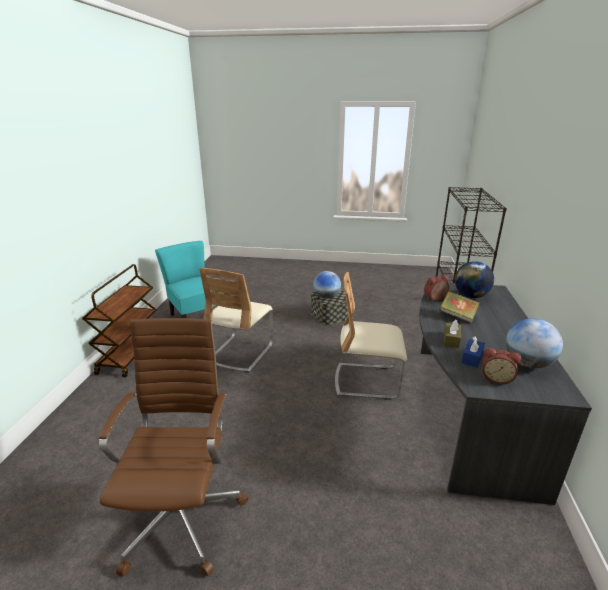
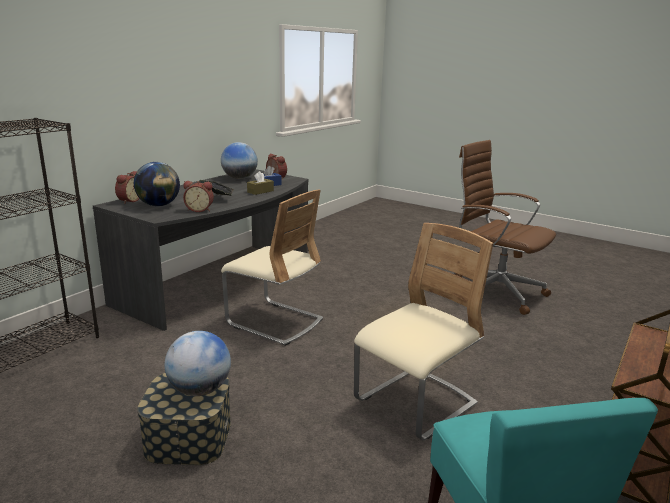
camera: 155 degrees left, 5 degrees down
(182, 514) = (494, 291): brown office chair -> brown office chair turned 105 degrees clockwise
(501, 295) = (129, 201): none -> alarm clock

